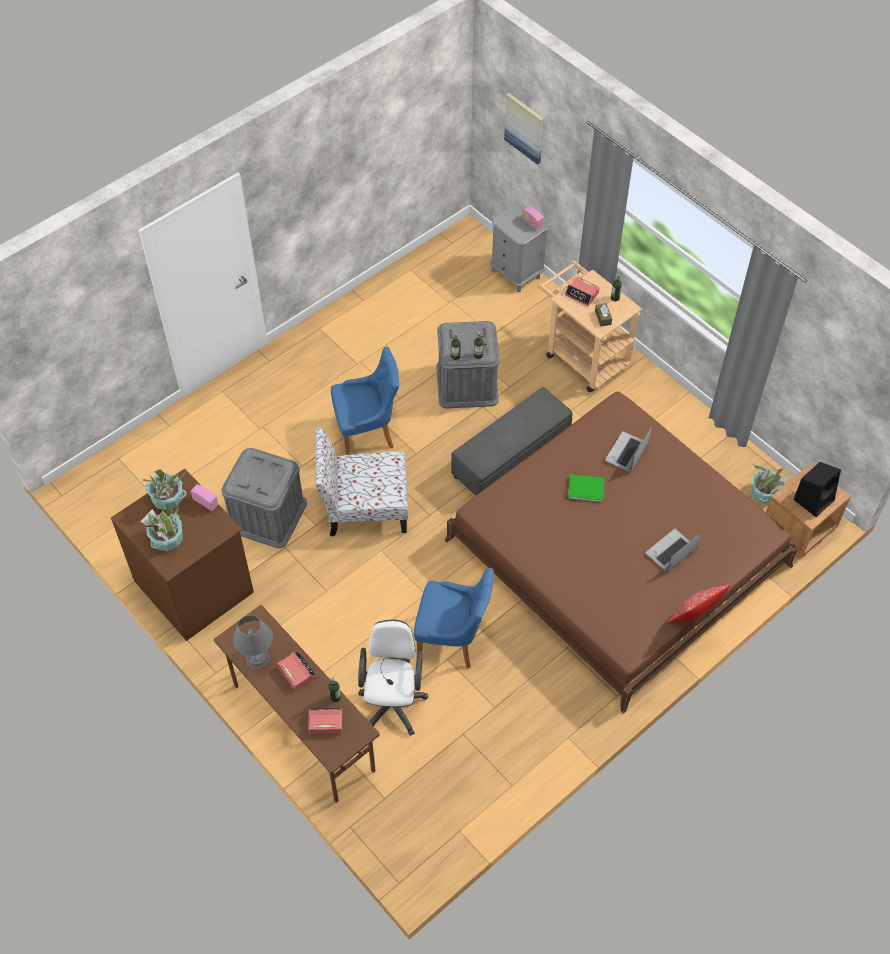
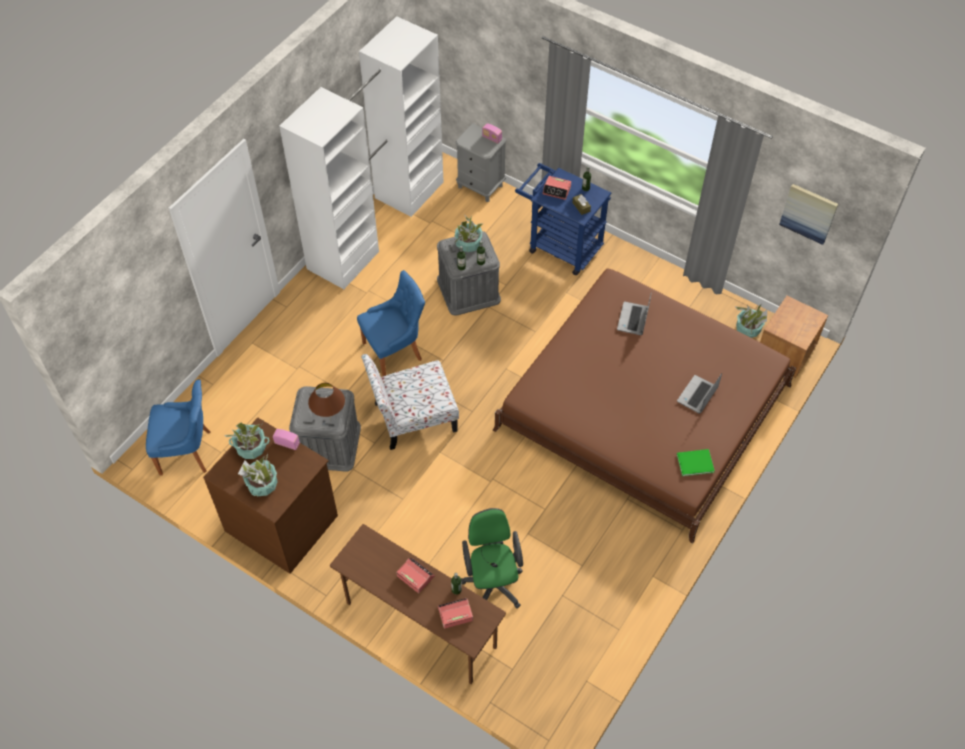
camera: 15 degrees left, 0 degrees up
(257, 657) = (375, 571): grey table lamp -> none
(265, 490) = (330, 421): none -> brown table lamp
(392, 292) = (377, 224): none -> white wardrobe
(393, 701) = (492, 582): white office chair -> green office chair
(453, 639) = (527, 515): blue chair -> blue chair (188, 452)
(471, 333) = (468, 244): none -> potted plant
(511, 457) = (527, 345): grey ottoman -> none
(525, 128) = (475, 54): picture -> picture (808, 213)
(582, 356) = (559, 245): beige cart -> blue cart
(585, 488) = (607, 357): green book -> green book (693, 462)
(694, 615) = (734, 445): pillow -> none
(814, 499) = (799, 324): black speaker -> none

